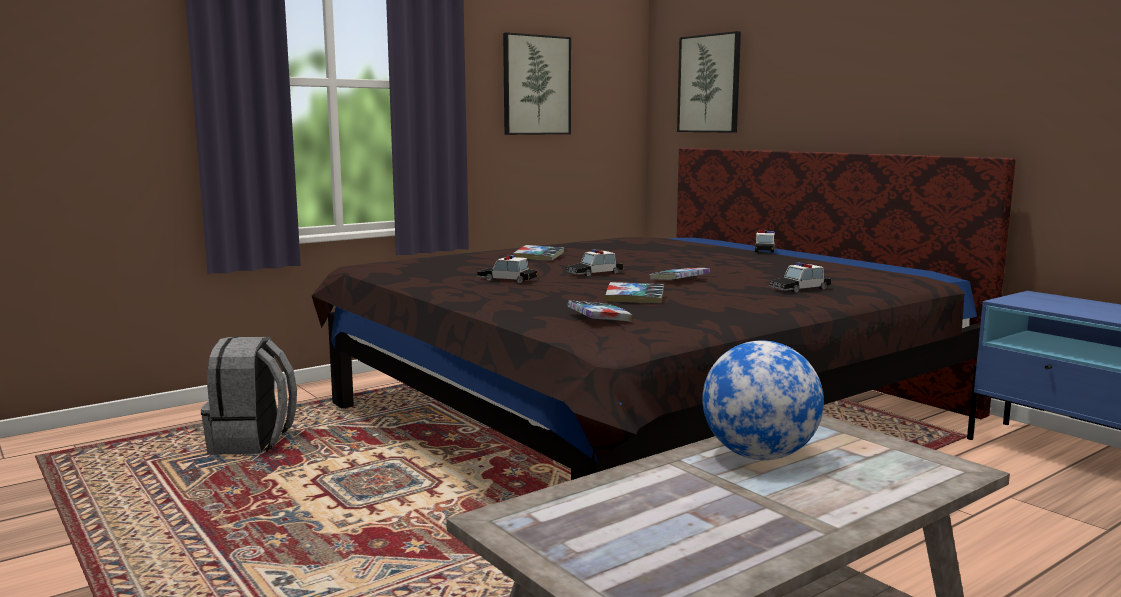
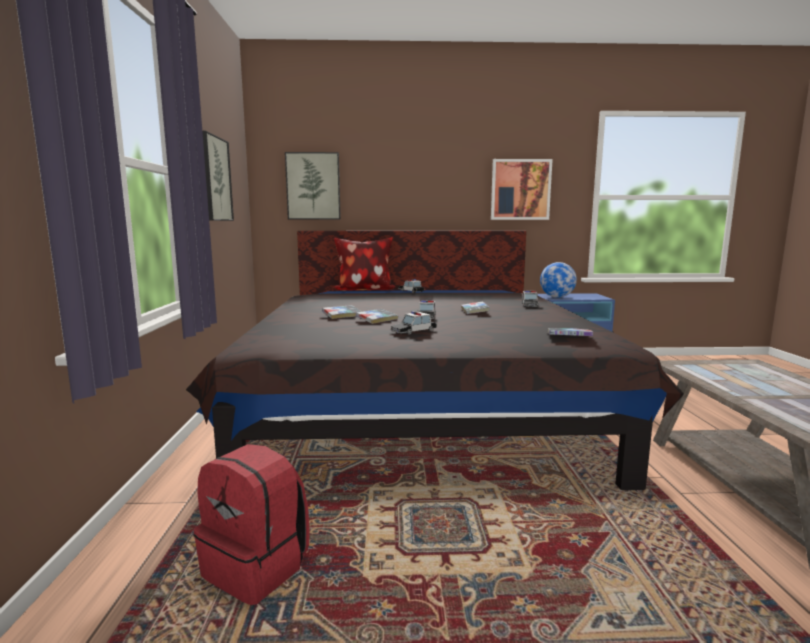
camera: 55 degrees left, 0 degrees up
(252, 443) = (258, 568): grey backpack -> red backpack
(634, 299) = (521, 324): book -> book (377, 320)
(733, 241) = (364, 290): none -> pillow
(759, 456) = (731, 382): globe -> globe (557, 297)
(1020, 74) = (520, 189): none -> picture

